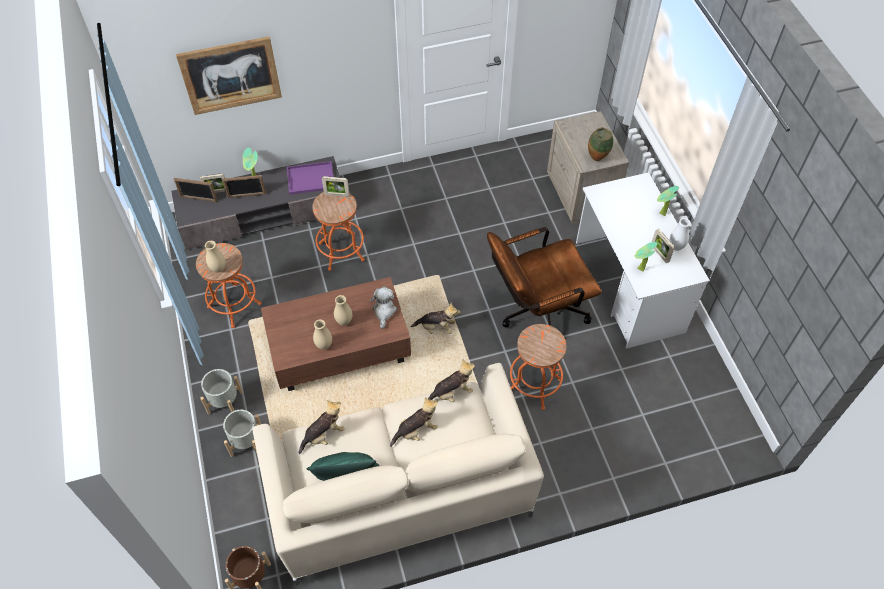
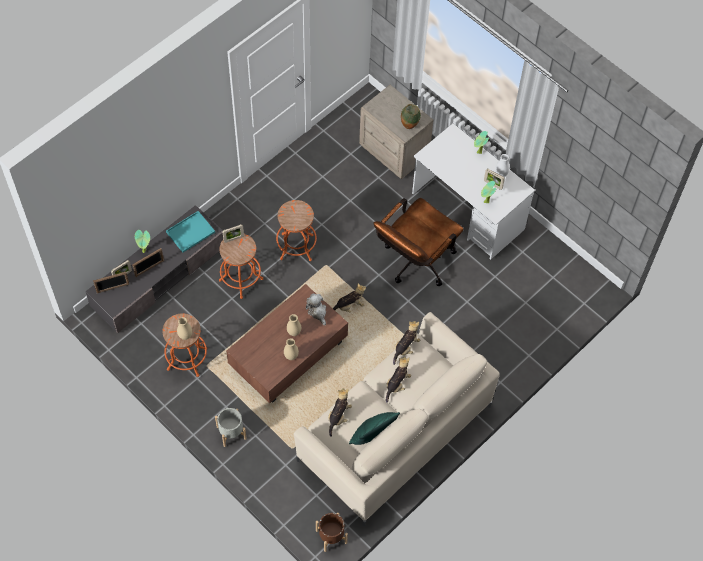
camera: 30 degrees left, 5 degrees up
(230, 75) = (126, 184): picture -> none
(247, 443) = (267, 452): grey planter -> none
(311, 178) = (191, 231): purple tray -> turquoise tray
(534, 385) = (442, 316): orange stool -> orange stool (296, 247)

